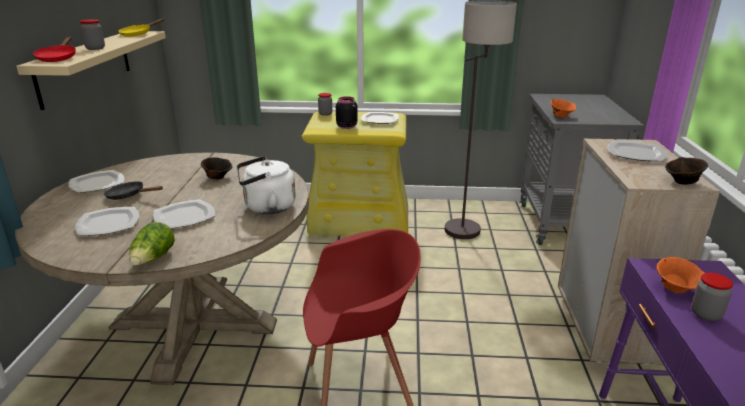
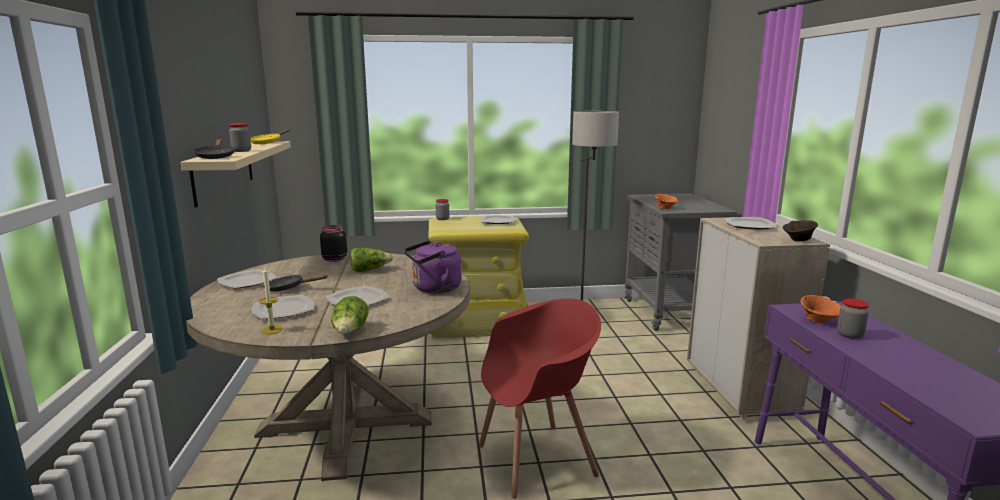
camera: 10 degrees left, 10 degrees down
(58, 58) = (215, 156): red frying pan -> black frying pan
(83, 249) = (272, 330): none -> candle
(218, 177) = (369, 270): brown bowl -> lettuce
(266, 207) = (434, 289): white kettle -> purple kettle
(346, 126) = (469, 227): black jar -> black jar (334, 259)

